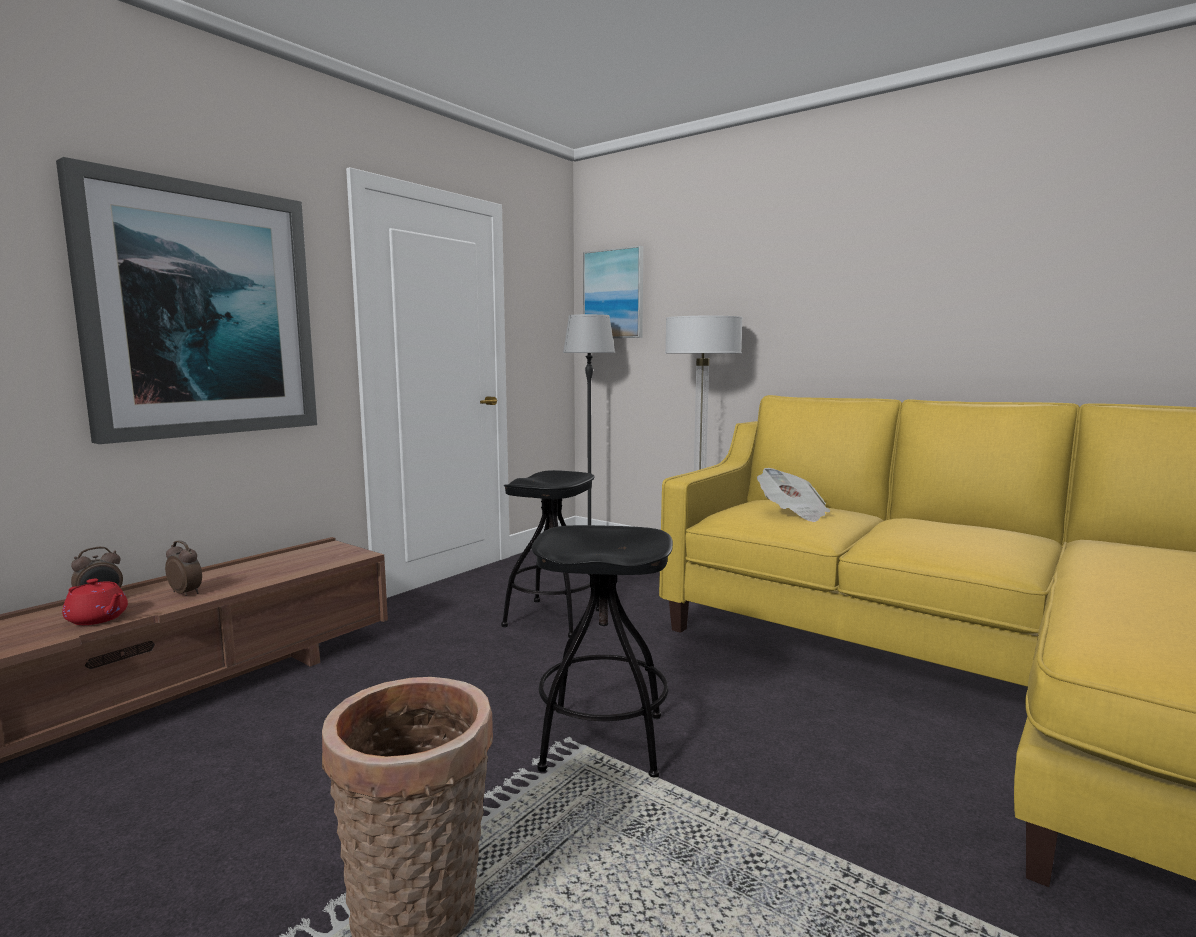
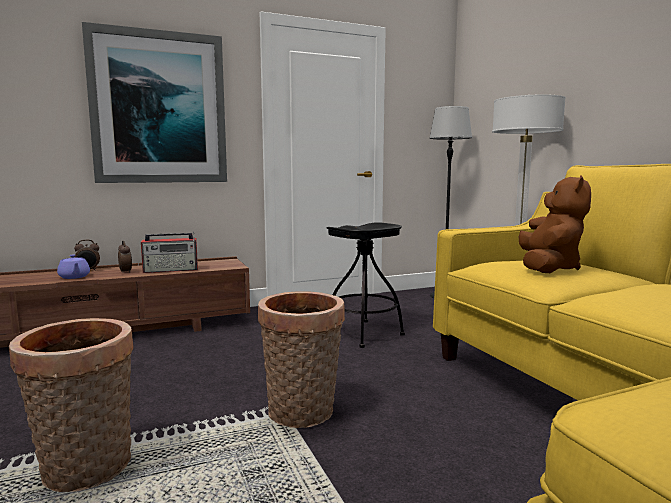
camera: 30 degrees right, 0 degrees up
(98, 619) = (74, 277): red teapot -> purple teapot
(264, 576) = (171, 270): none -> radio
(604, 741) = (302, 414): black stool -> basket
(614, 294) = (479, 90): picture -> none
(792, 513) = (548, 268): newspaper -> brown plush toy

